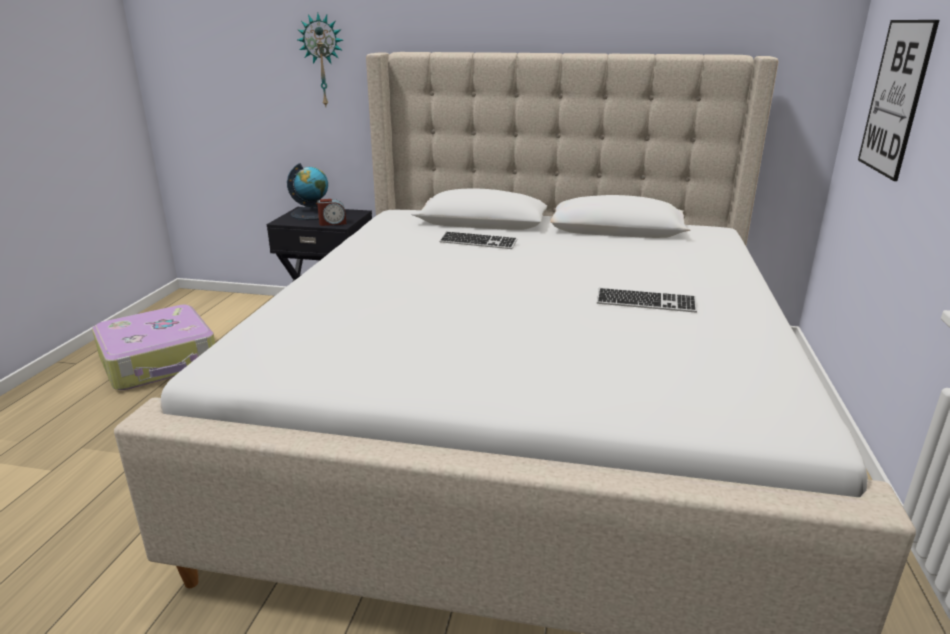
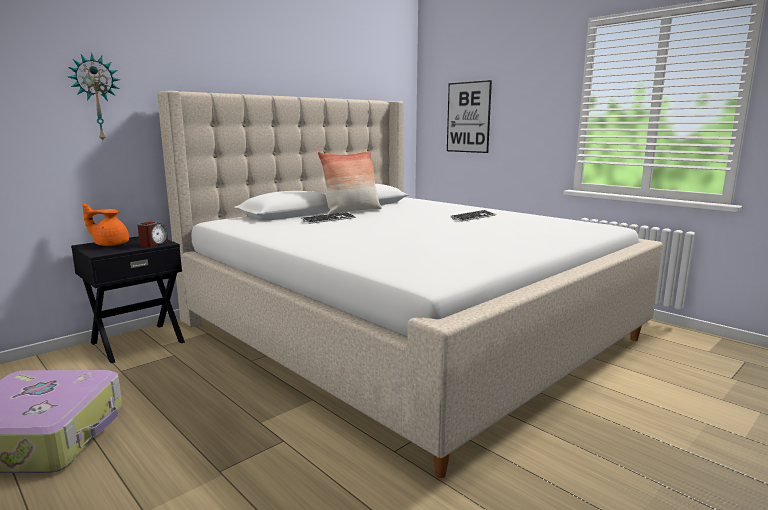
camera: 55 degrees left, 10 degrees down
(314, 213) = (110, 244): globe -> orange teapot
(547, 238) = (351, 212): none -> pillow

